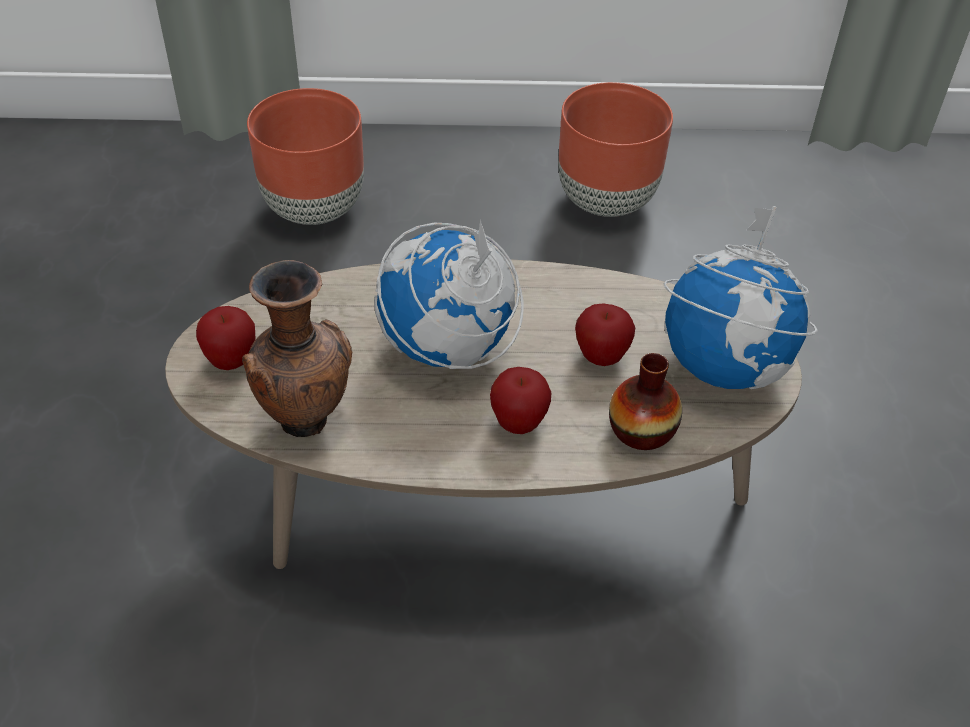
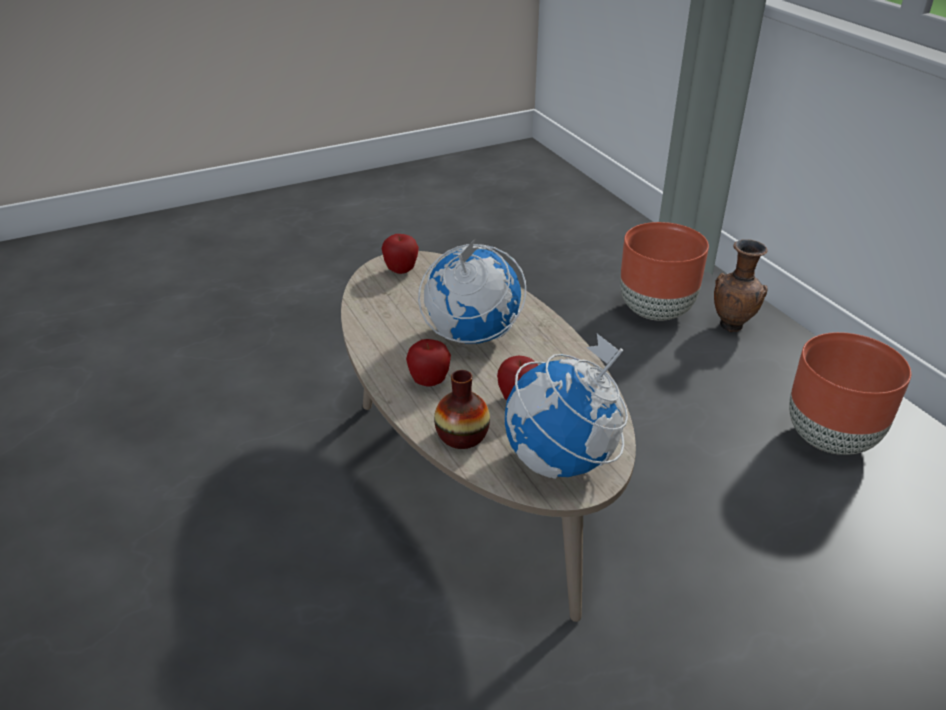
camera: 65 degrees right, 10 degrees down
(305, 419) = (375, 307): brown vase -> brown vase (732, 326)

